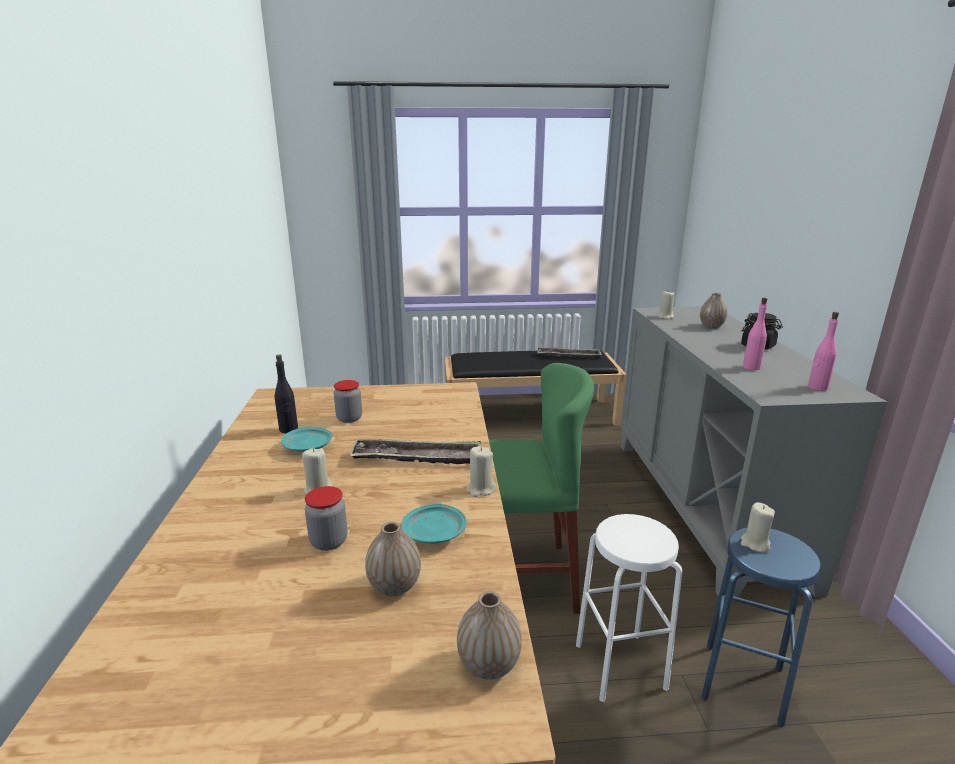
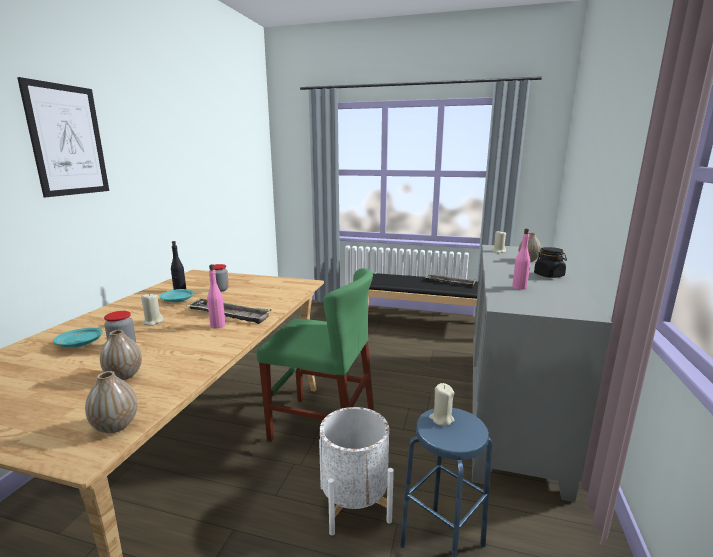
camera: 20 degrees right, 5 degrees down
(98, 203) = (67, 140): none -> picture
(435, 533) = (183, 354): turquoise plate -> turquoise plate (81, 343)
(480, 489) = (242, 336): beige candle -> none
(620, 666) = (354, 503): white stool -> white planter
(817, 387) = (558, 306): pink bottle -> pink bottle (217, 325)

